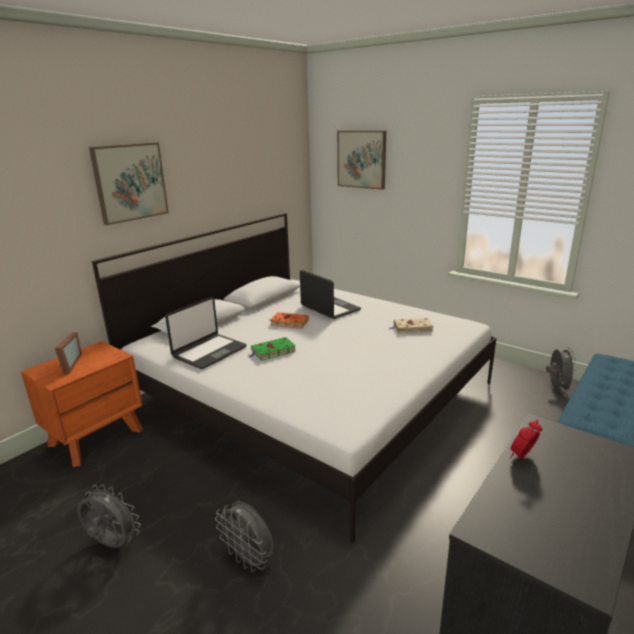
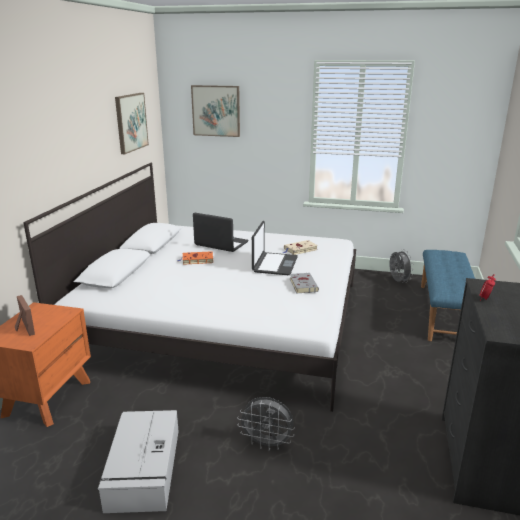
camera: 25 degrees left, 0 degrees up
(111, 544) = (143, 470): grey fan -> grey storage box
(130, 182) = (43, 141): picture -> picture (131, 122)
(209, 352) = (149, 294): laptop -> laptop (274, 264)
(272, 351) = (206, 284): green book -> none
(376, 372) = (303, 285): none -> grey book

